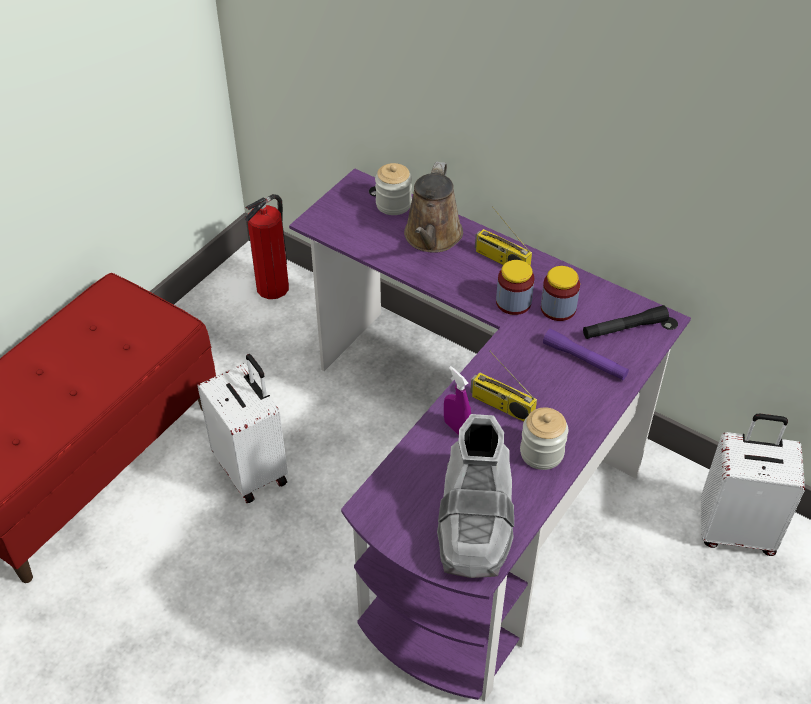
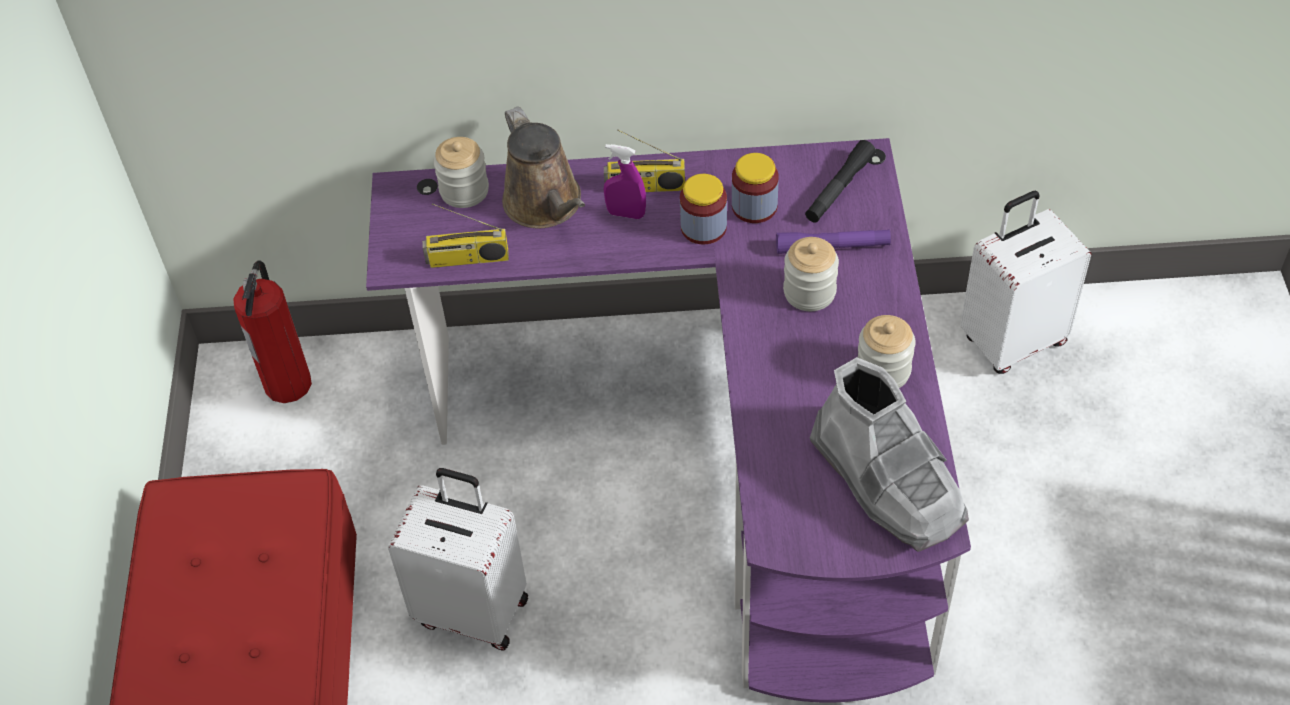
camera: 35 degrees left, 5 degrees up
(456, 428) = (778, 400): purple spray bottle -> purple spray bottle (626, 214)
(501, 406) = (798, 348): radio -> radio (467, 259)
(542, 378) = (809, 292): none -> jar

